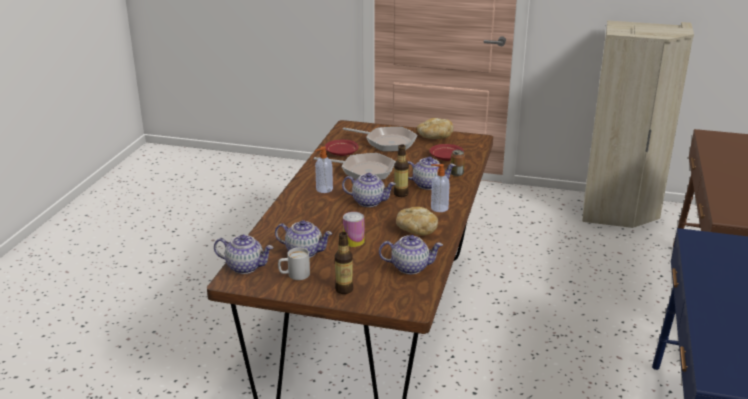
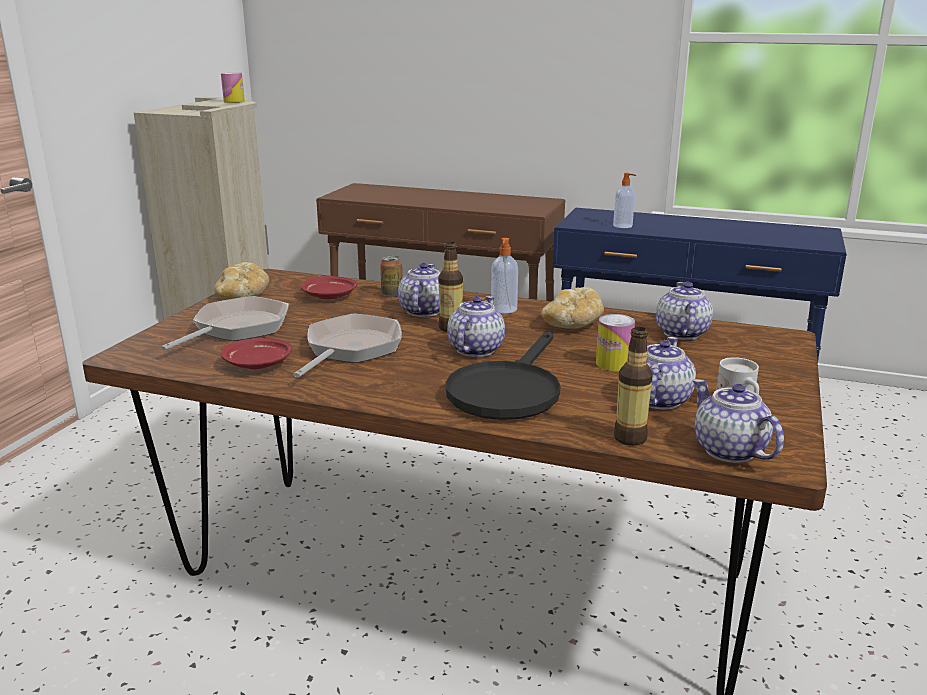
camera: 85 degrees left, 5 degrees down
(245, 267) = (728, 450): teapot -> teapot turned 45 degrees counterclockwise
(314, 212) = (507, 390): none -> black frying pan
(324, 189) = (418, 381): soap dispenser -> soap dispenser (623, 226)
(344, 289) = (762, 373): bottle -> bottle (630, 438)
(666, 33) = (234, 101): none -> can

